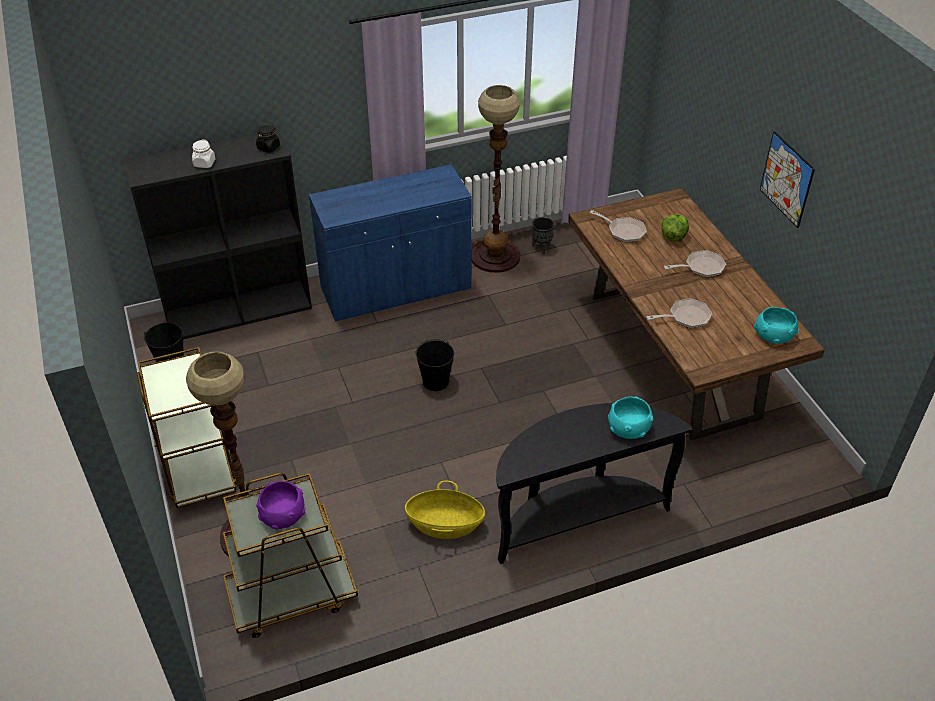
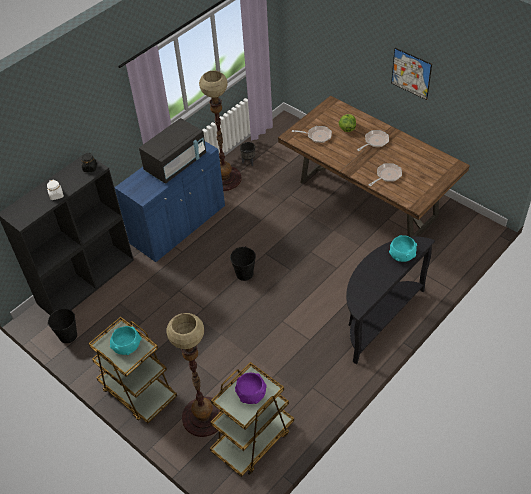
camera: 25 degrees left, 5 degrees up
(404, 194) = (176, 163): none -> black microwave
(445, 524) = (310, 356): basket -> none
(774, 335) = (439, 167): turquoise bowl -> turquoise bowl (126, 346)

